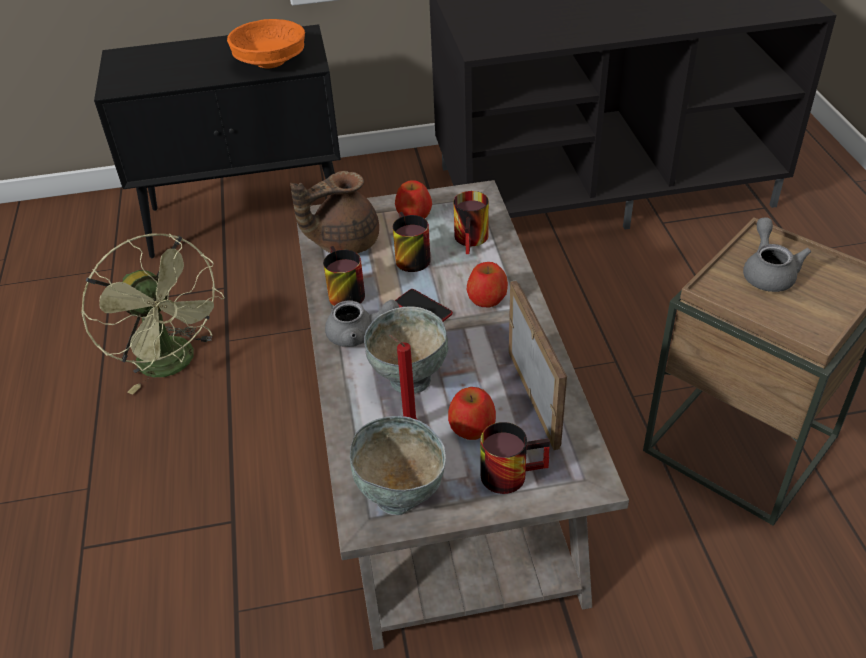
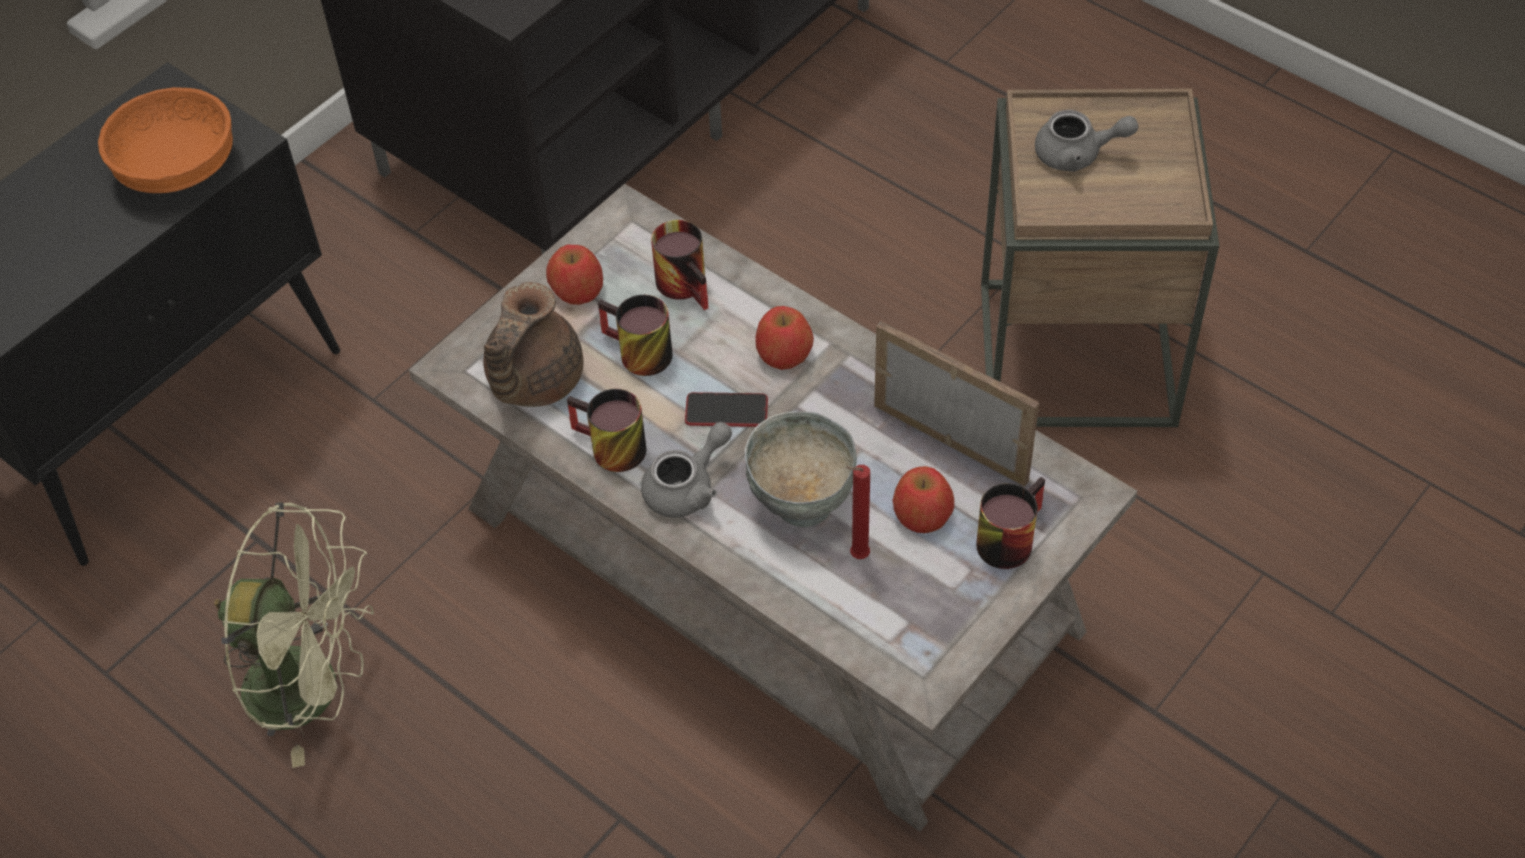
camera: 40 degrees left, 10 degrees up
(401, 495) = (929, 633): grey bowl -> none
(768, 272) = (1077, 155): grey teapot -> grey teapot turned 135 degrees clockwise

